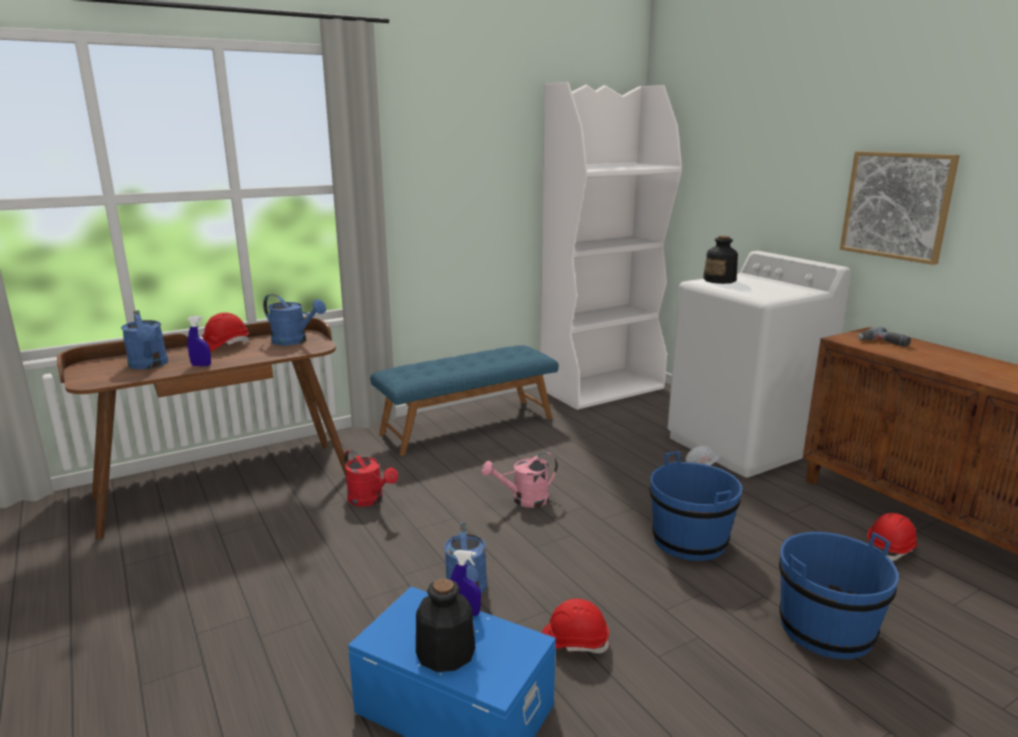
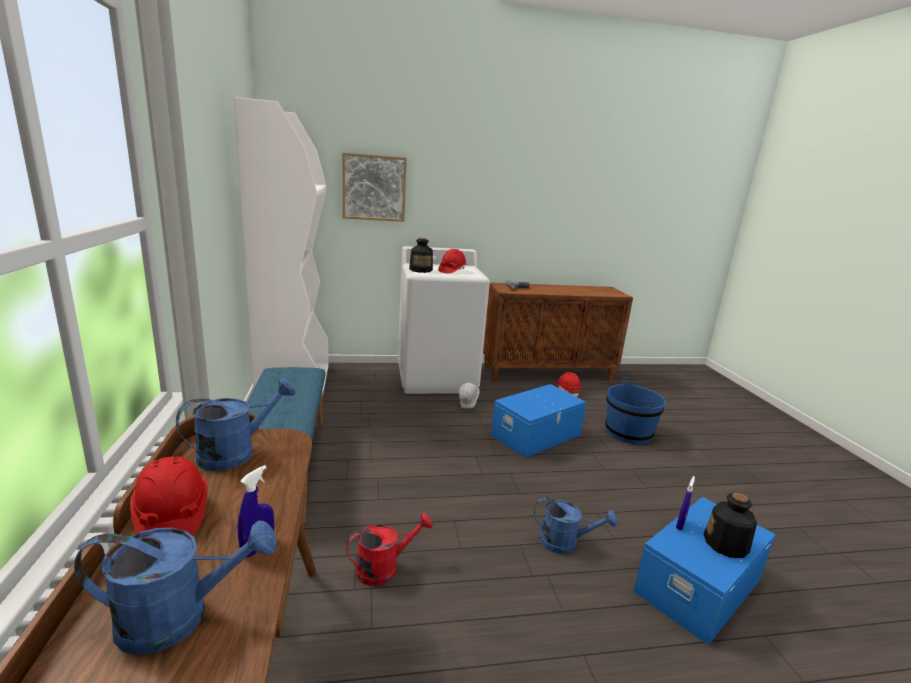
camera: 70 degrees left, 0 degrees up
(524, 500) = (449, 477): pink watering can -> none
(573, 642) = (632, 513): red hard hat -> red hard hat (452, 271)
(689, 540) = (537, 435): blue bucket -> blue storage box
(897, 205) = (496, 210): picture -> picture (374, 188)

